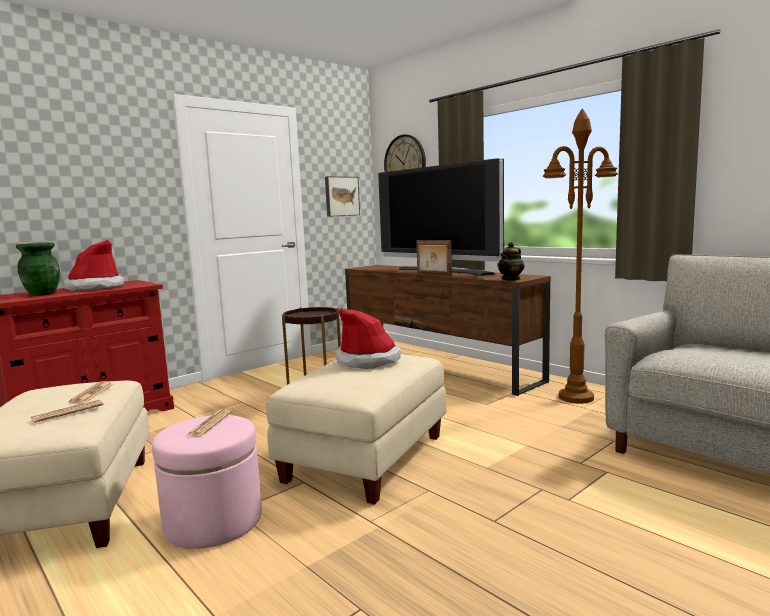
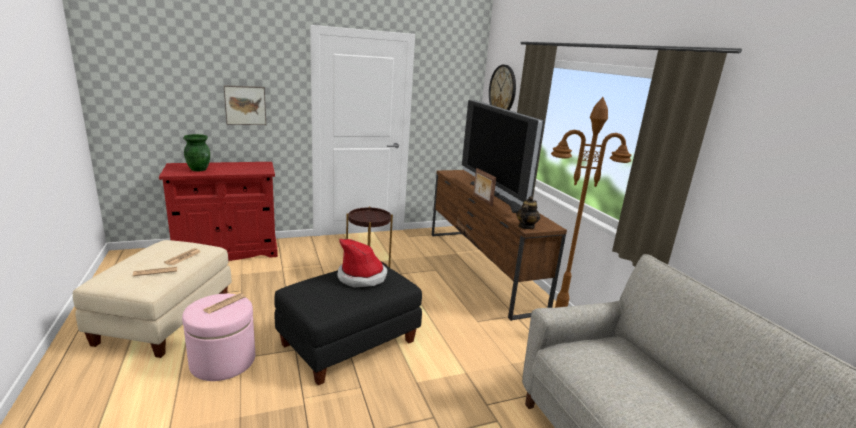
camera: 20 degrees right, 10 degrees up
(95, 287) = (234, 168): hat -> none
(341, 196) = (448, 108): picture -> picture (245, 105)
(365, 457) = (349, 342): beige ottoman -> black ottoman
(511, 279) = (526, 226): teapot -> teapot turned 150 degrees clockwise

